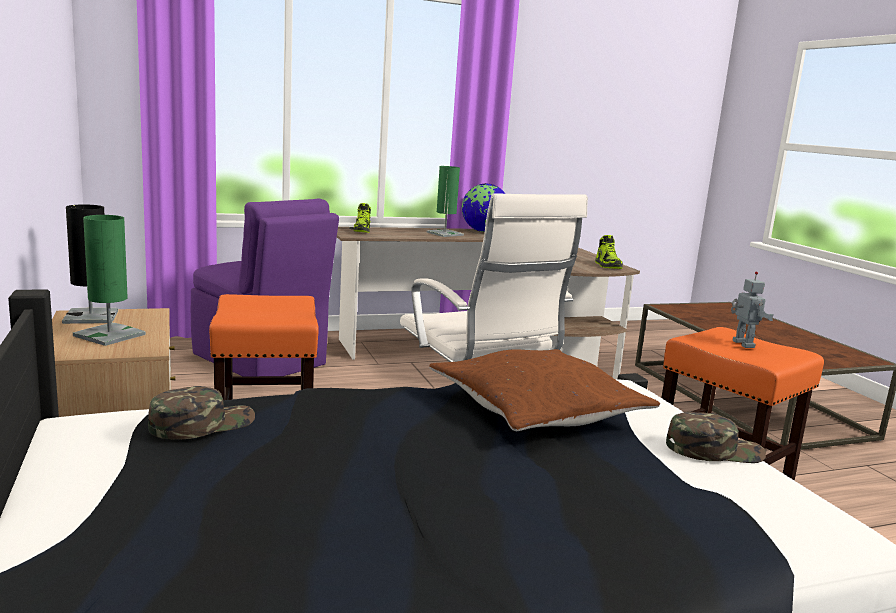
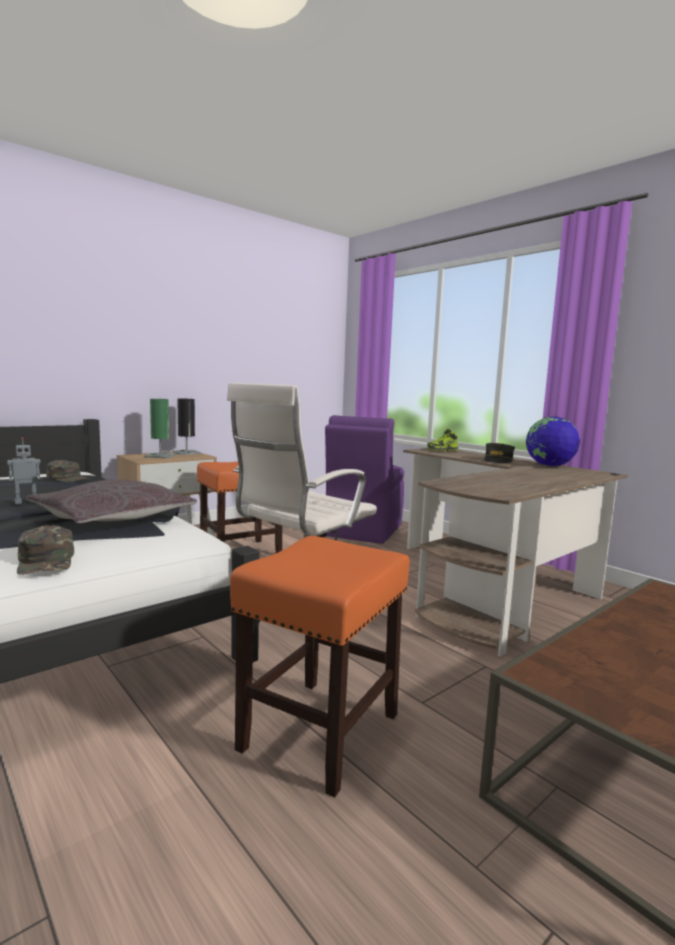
camera: 70 degrees right, 5 degrees down
(445, 234) = (498, 460): green table lamp -> grey cap
(536, 408) = (113, 517): brown pillow -> grey pillow
(608, 266) = (497, 492): shoe -> none
(742, 344) = (333, 560): toy robot -> toy robot (26, 502)

